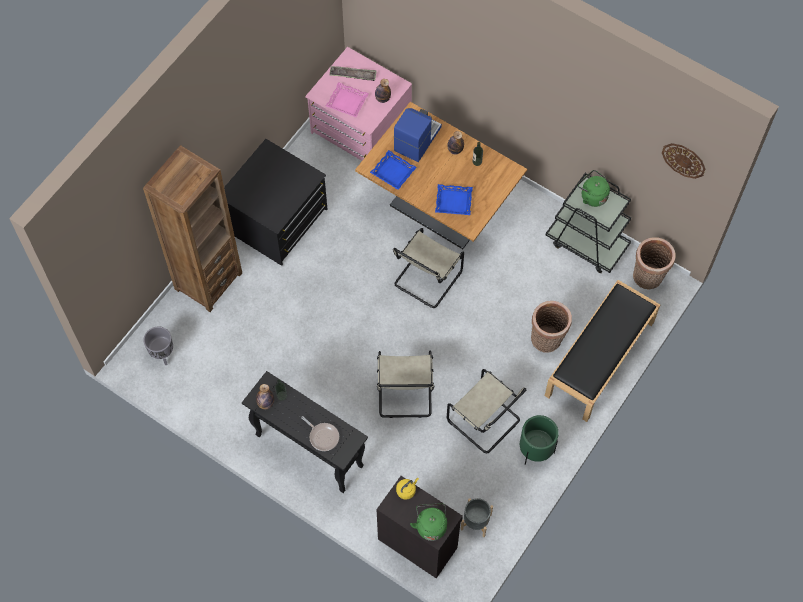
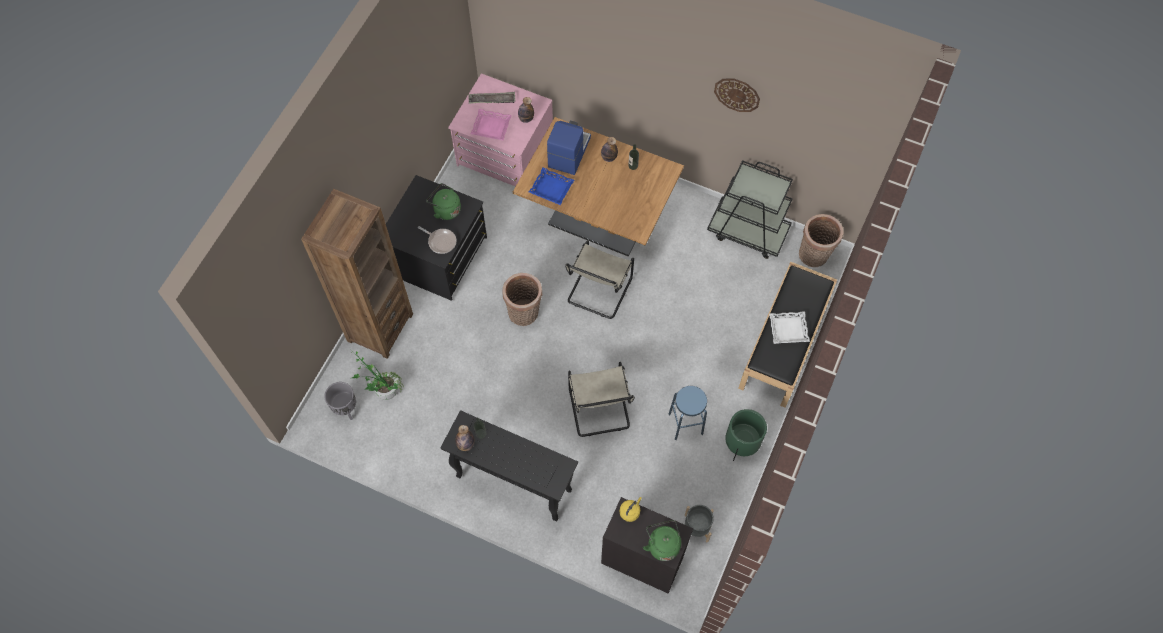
camera: 10 degrees left, 0 degrees up
(201, 342) = (383, 390): none -> potted plant
(323, 436) = (531, 469): frying pan -> frying pan (441, 241)
(453, 201) = (618, 208): blue tray -> none
(485, 421) = (685, 424): beige chair -> blue stool
(547, 340) = (729, 333): basket -> basket (524, 314)
(592, 196) = (753, 182): green kettle -> green kettle (445, 209)
(600, 345) = (788, 329): none -> white tray
(683, 160) = (852, 128): wall clock -> wall clock (737, 94)

